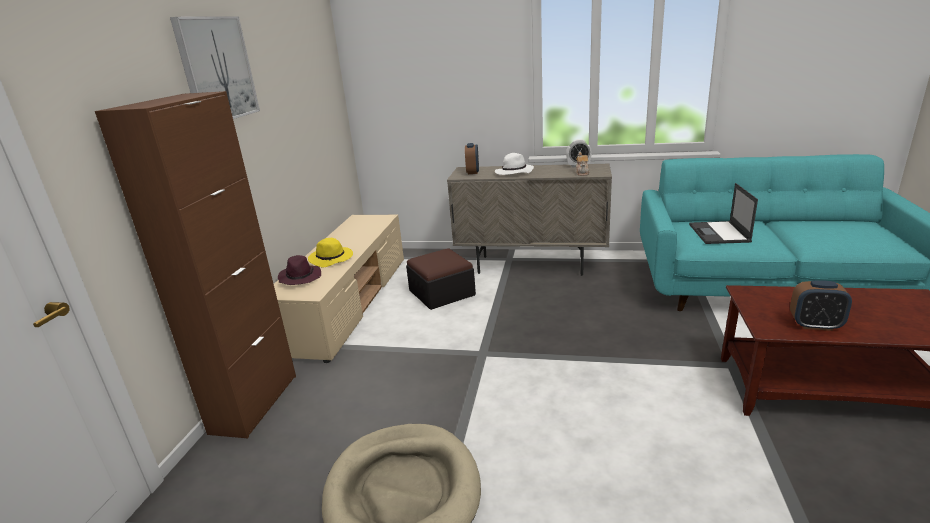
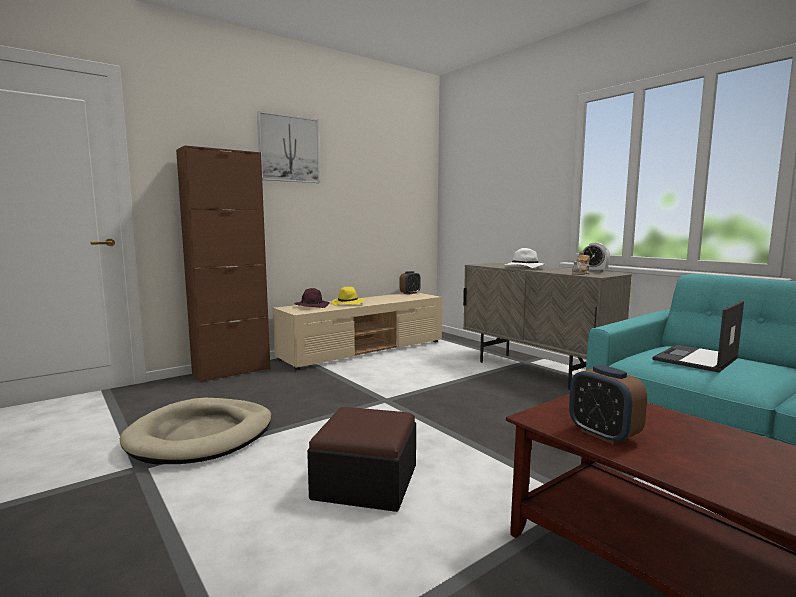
camera: 40 degrees right, 15 degrees down
(442, 293) = (431, 363): ottoman -> ottoman (365, 482)
(472, 172) = (495, 264): alarm clock -> alarm clock (410, 293)

